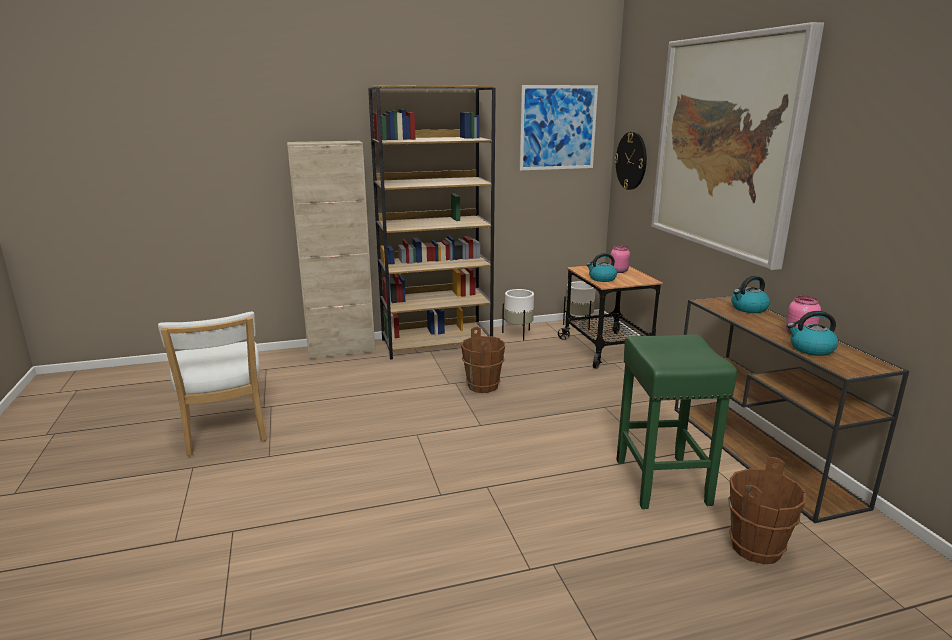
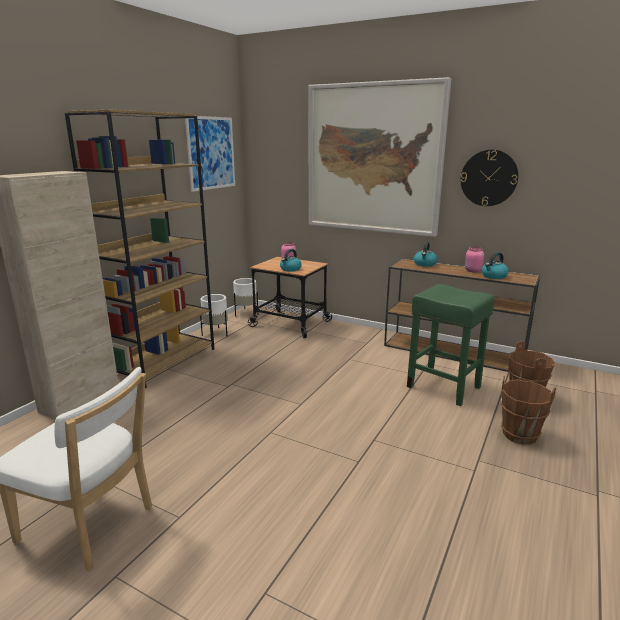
camera: 45 degrees left, 0 degrees up
(483, 386) = (255, 378): brown bucket -> brown bucket (519, 434)
(631, 161) = (270, 177): wall clock -> wall clock (488, 178)

